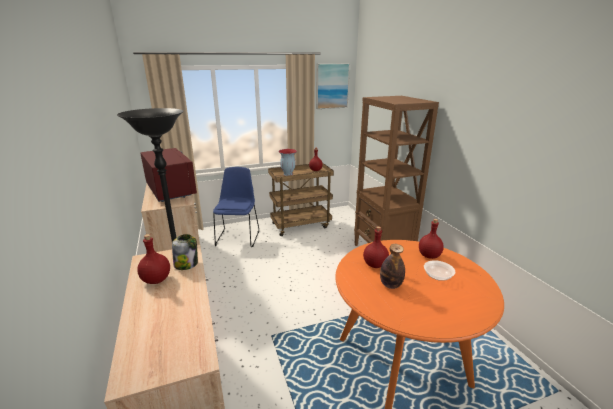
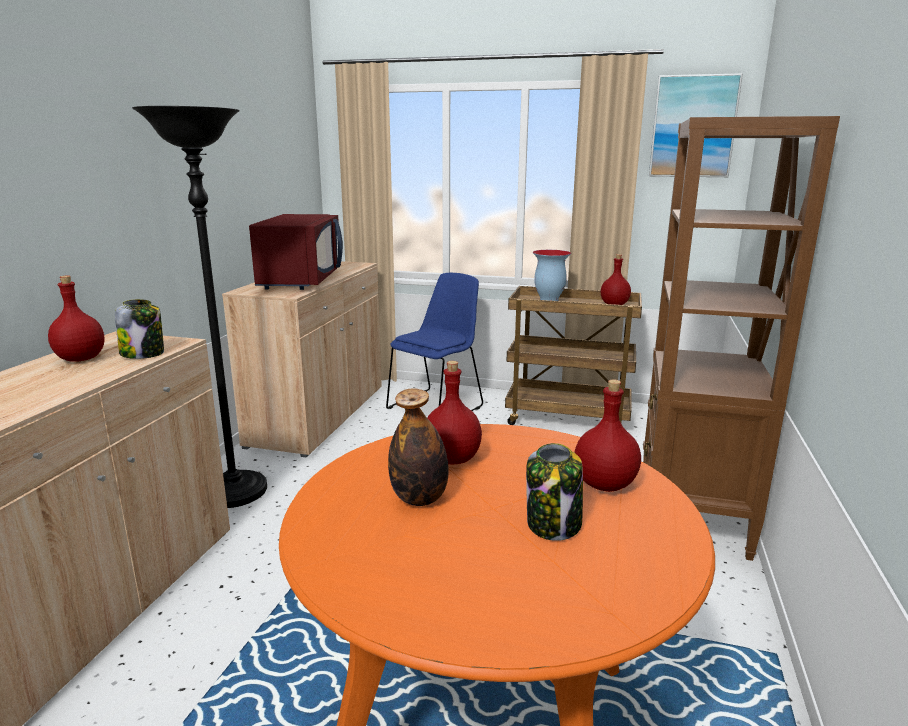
camera: 35 degrees right, 5 degrees down
(438, 276) = (553, 524): bowl -> jar

